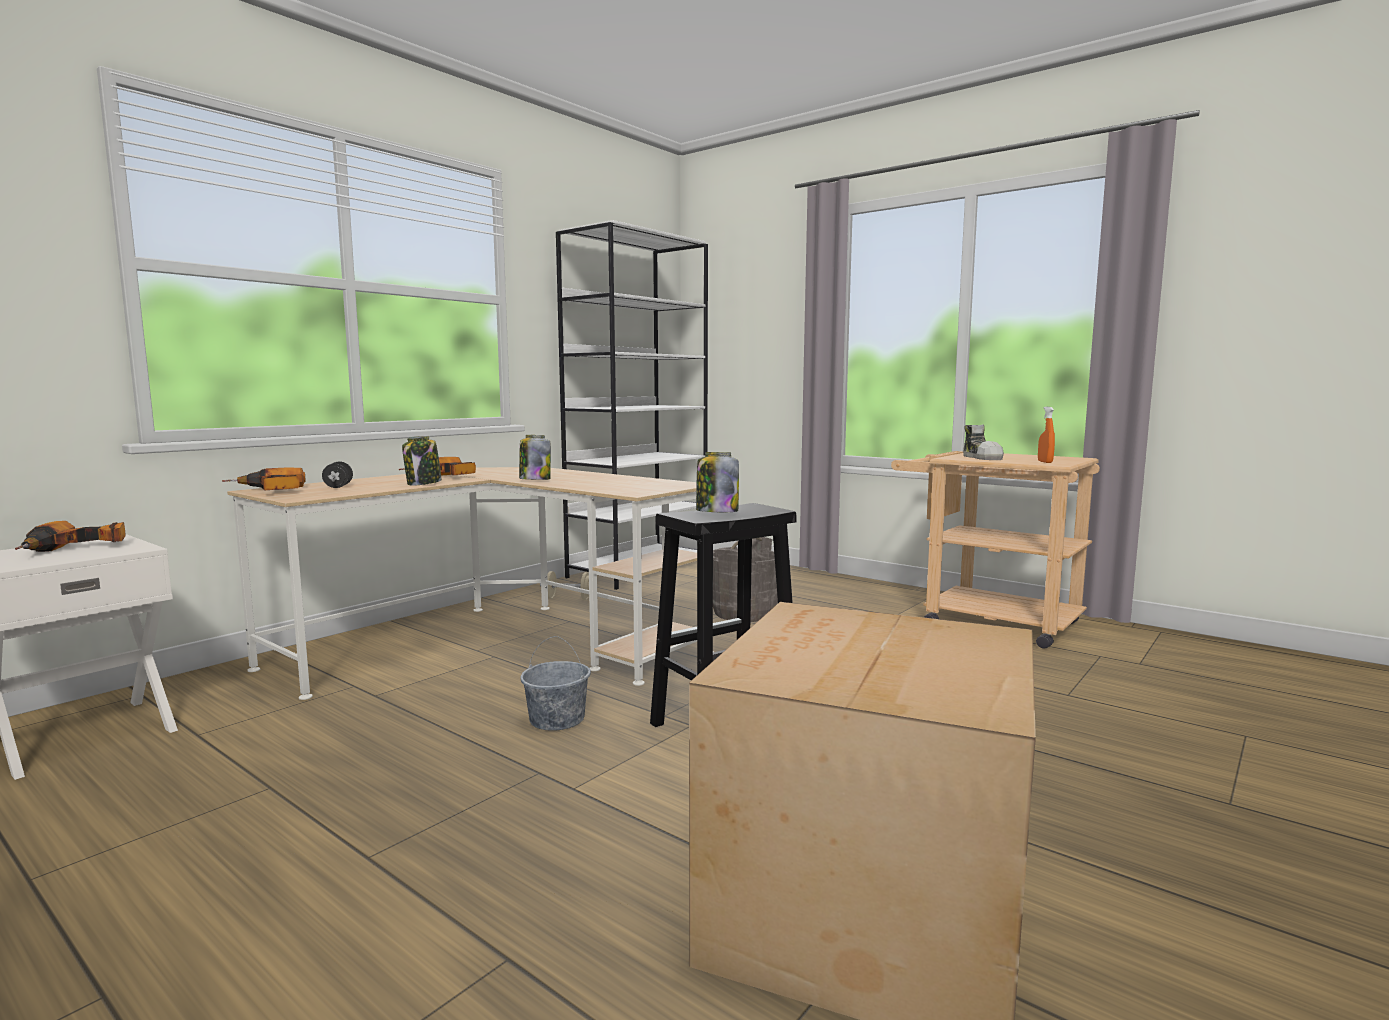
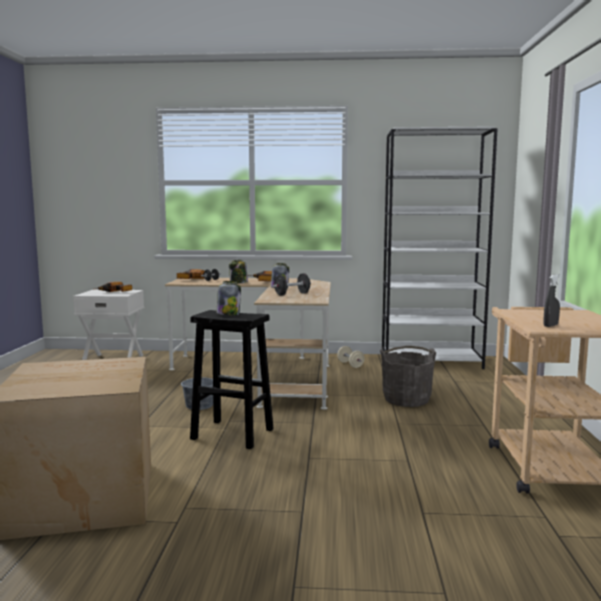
camera: 55 degrees right, 0 degrees up
(607, 483) = (292, 294): none -> black dumbbell
(982, 457) = (536, 314): shoe -> none
(1045, 462) = (550, 325): orange spray bottle -> grey spray bottle

